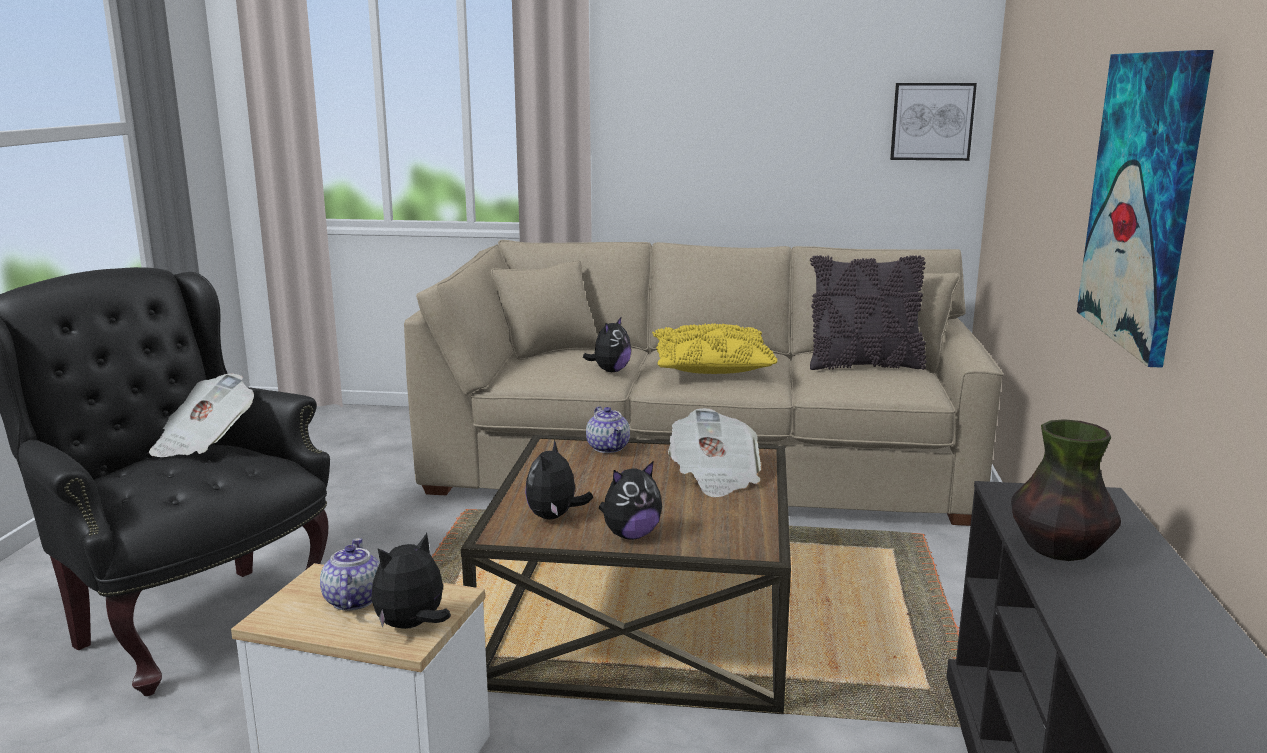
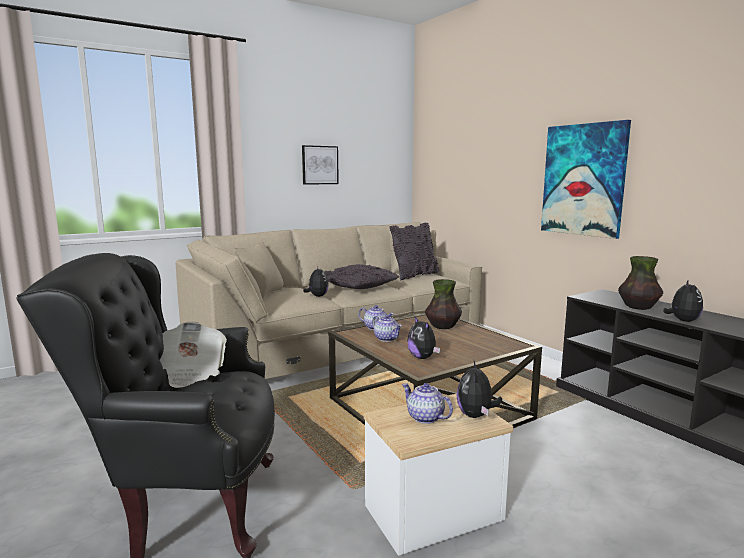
camera: 40 degrees left, 5 degrees down
(581, 471) = (387, 338): none -> teapot
(630, 535) = (467, 354): plush toy -> plush toy (682, 321)
(711, 366) = (358, 286): yellow pillow -> black pillow
(714, 477) = (443, 327): newspaper -> vase
(932, 121) = (391, 166): picture -> picture (319, 165)

